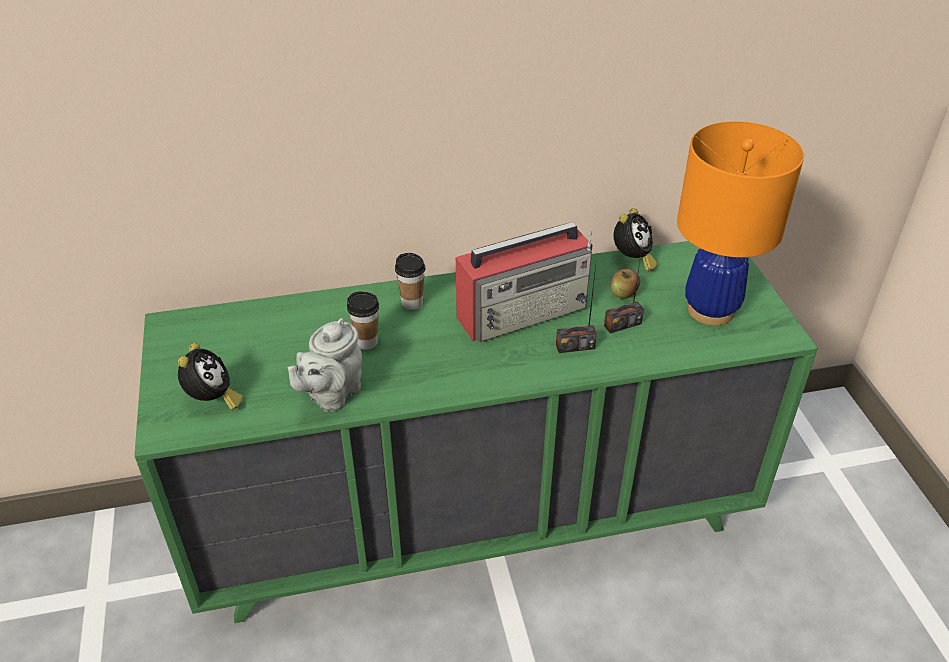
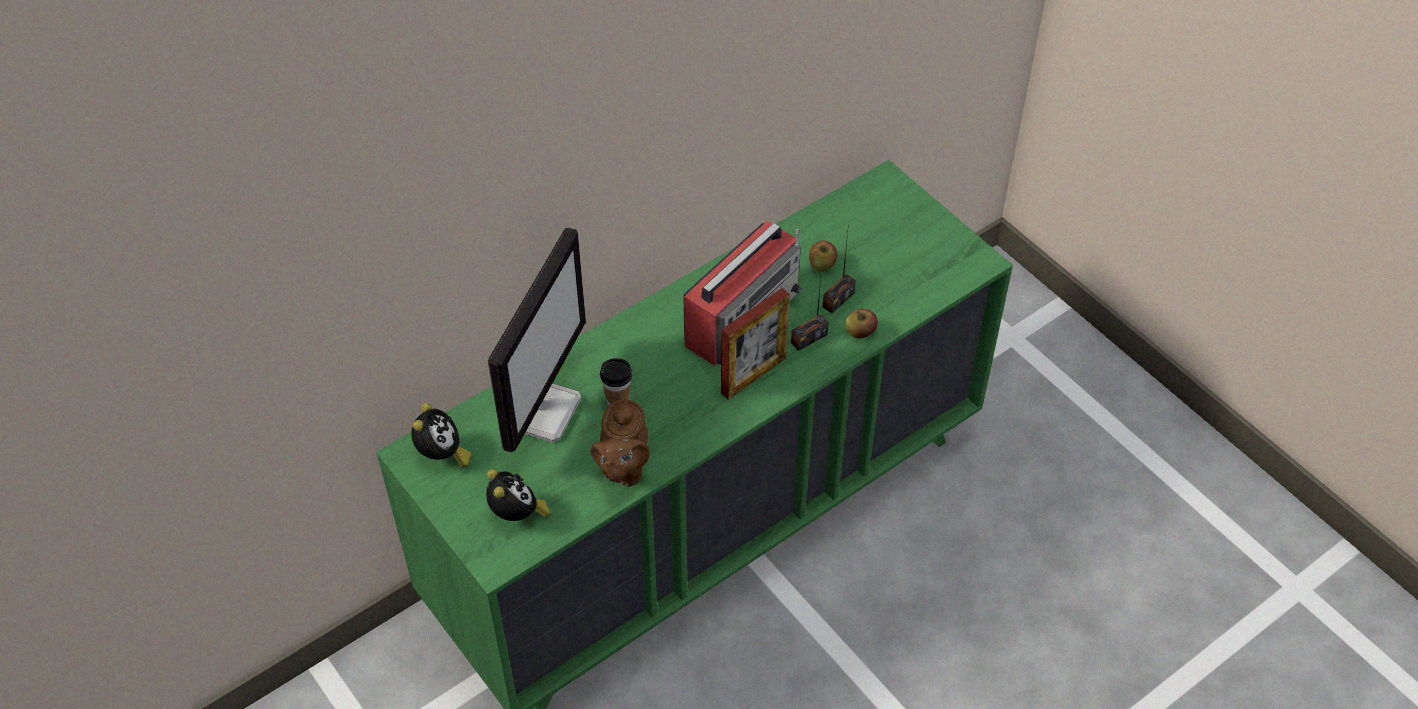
camera: 25 degrees left, 10 degrees up
(298, 326) = (541, 409): none -> monitor
(331, 395) = (623, 468): grey teapot -> brown teapot
(412, 303) = (632, 345): cup -> none
(503, 359) = (753, 375): none -> picture frame
(628, 357) = (860, 332): none -> apple
(632, 260) = (810, 223): alarm clock -> alarm clock (442, 455)
(710, 310) = (907, 257): orange table lamp -> none

